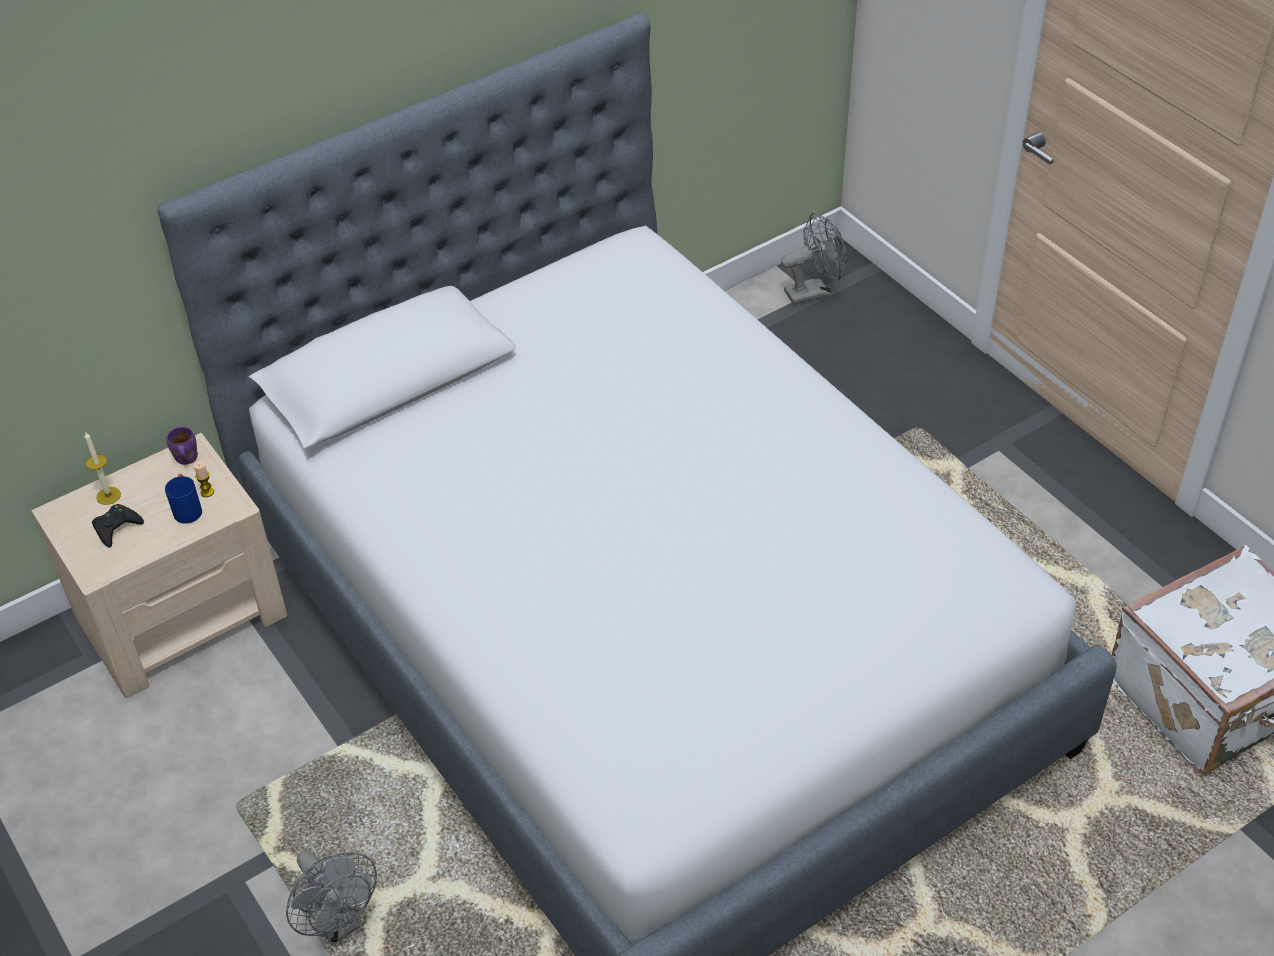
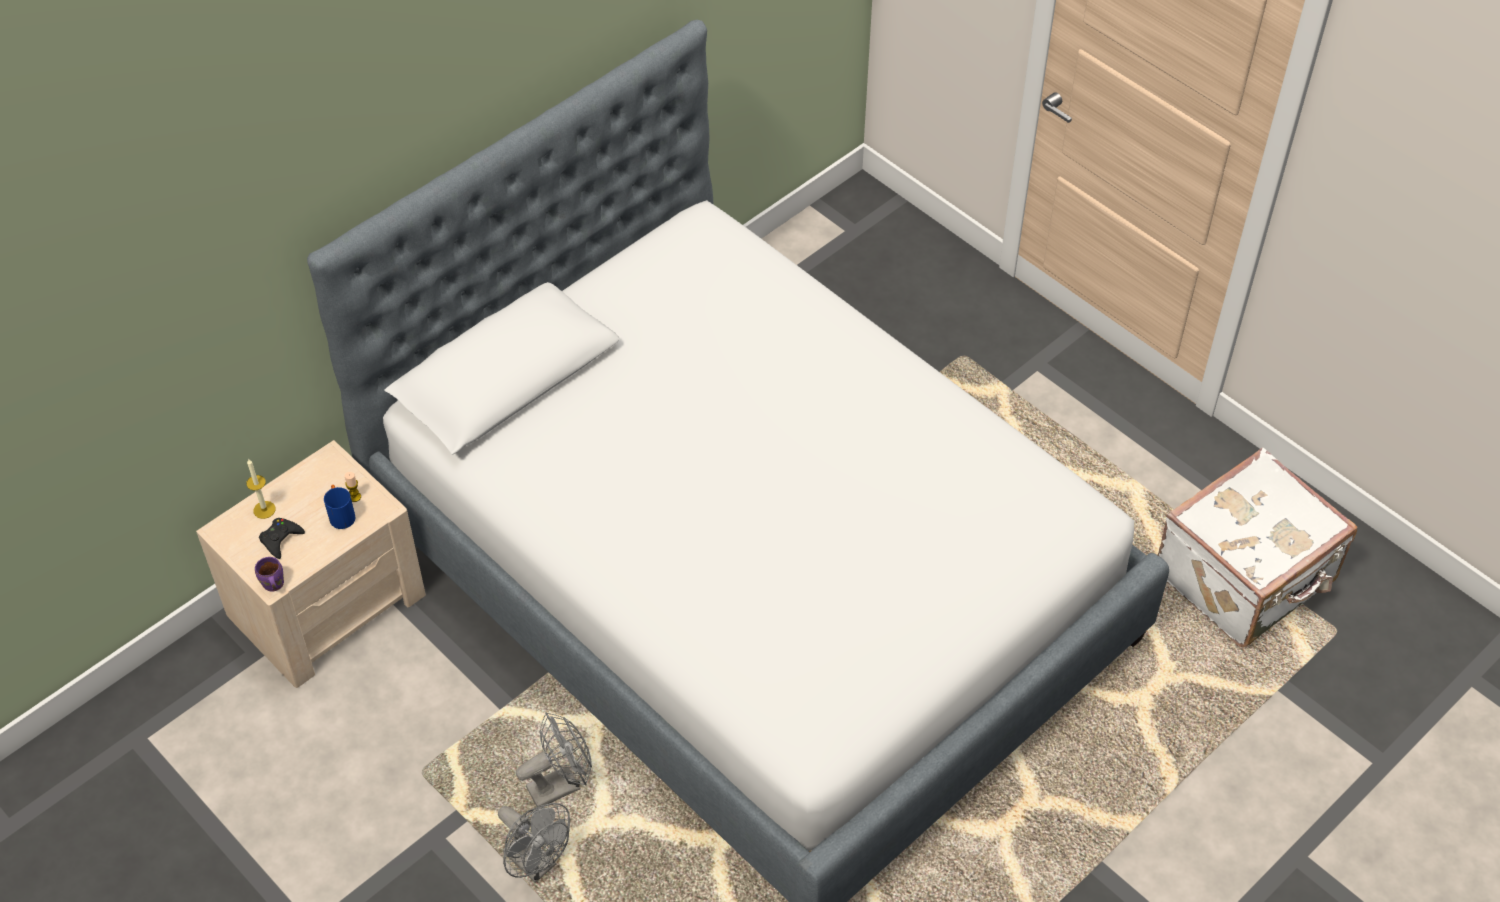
camera: 10 degrees left, 5 degrees up
(185, 459) = (326, 467): purple mug -> purple mug (272, 585)
(813, 291) = (848, 228): grey fan -> grey fan (561, 784)

